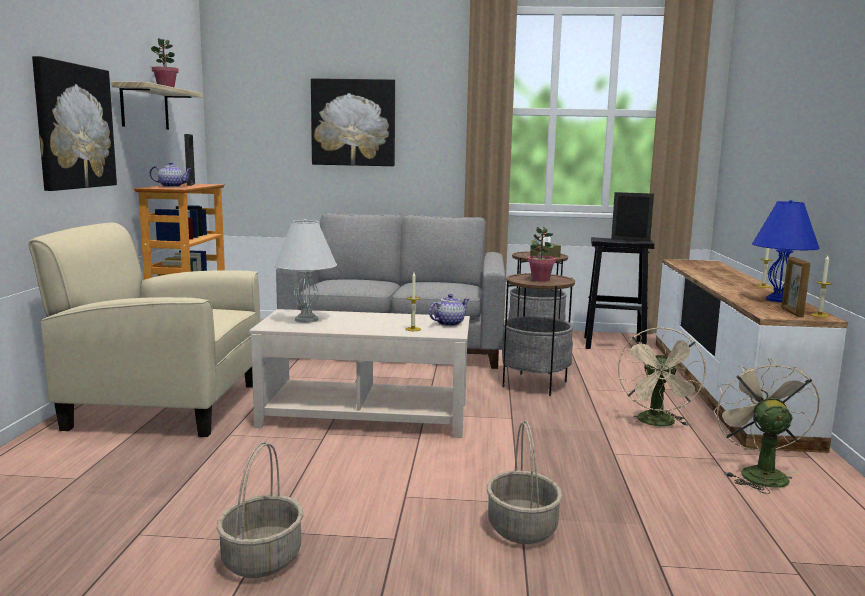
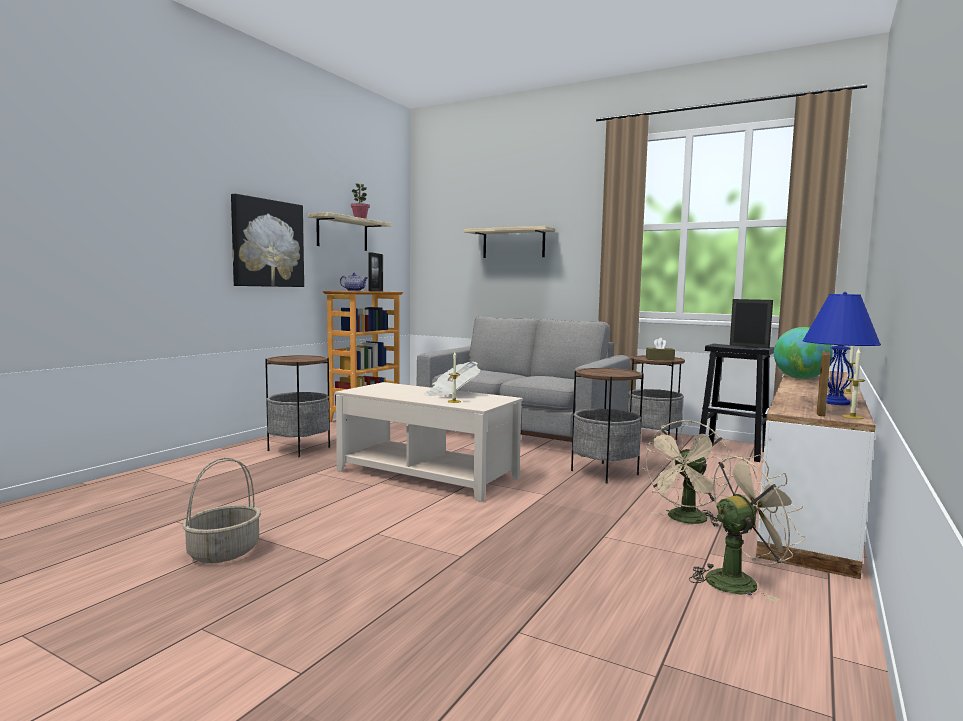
camera: 25 degrees right, 5 degrees down
(163, 405) = (299, 449): beige armchair -> side table
(307, 319) = (388, 389): white table lamp -> none
(353, 122) = (513, 243): picture -> shelf
(390, 319) = (451, 394): none -> newspaper
(449, 323) = (492, 400): teapot -> none
(523, 528) = (436, 575): basket -> none
(540, 280) = (608, 372): potted plant -> none
(700, 272) = (800, 378): none -> globe
(758, 473) = (739, 581): beige fan -> beige fan turned 45 degrees clockwise

